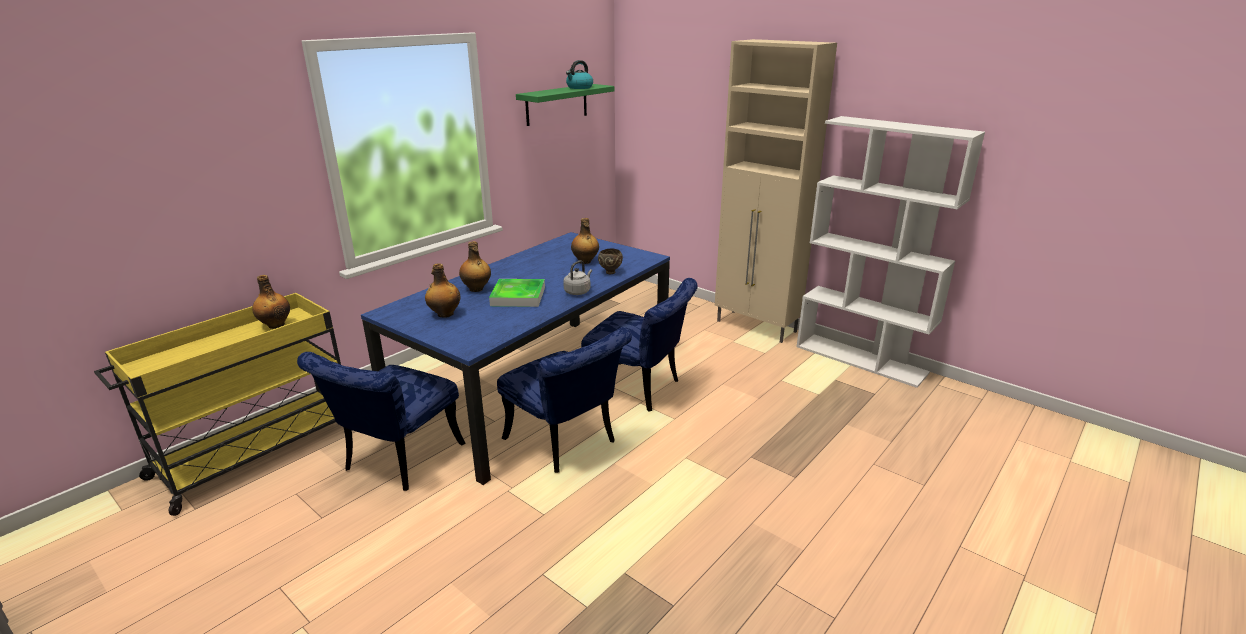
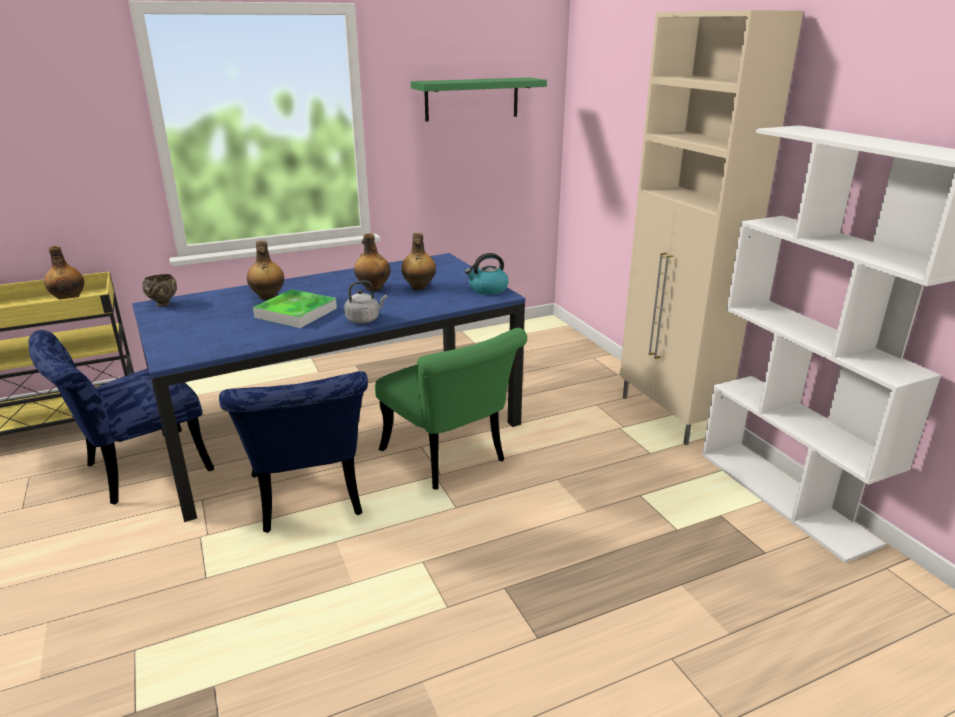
camera: 25 degrees right, 0 degrees up
(444, 314) = (201, 318): bottle -> bottle (373, 288)
(579, 87) = (499, 79): kettle -> kettle (487, 289)
(610, 272) = (430, 304): brown bowl -> brown bowl (164, 304)
(640, 389) = (449, 460): blue chair -> green chair

